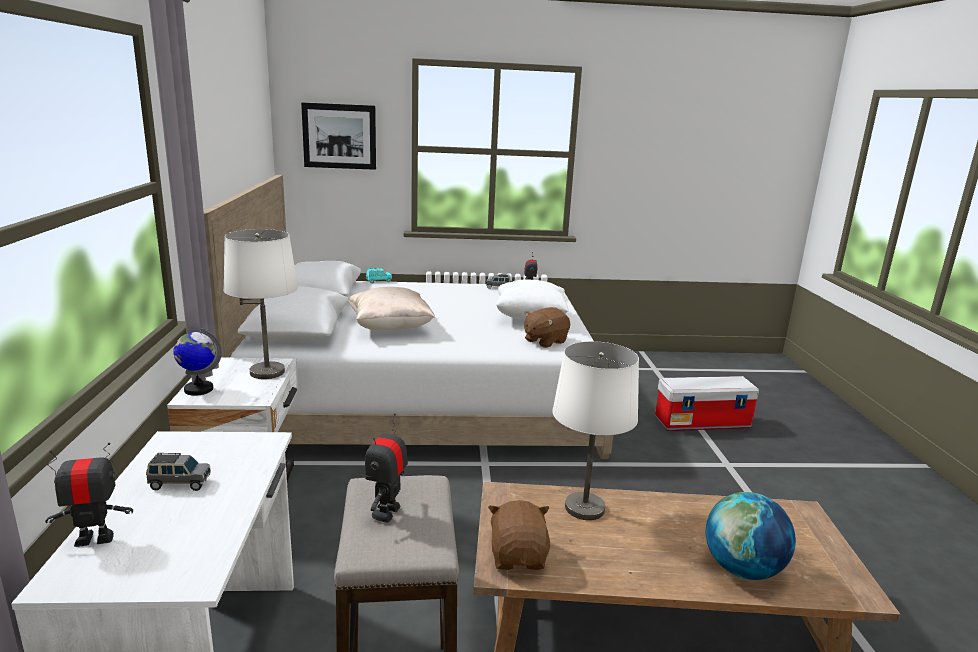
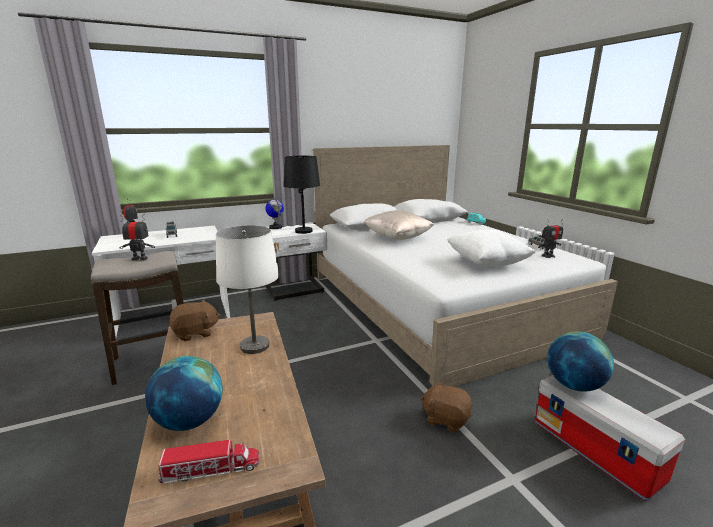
camera: 70 degrees right, 0 degrees up
(267, 372) = (304, 231): white table lamp -> black table lamp
(339, 136) = (487, 119): picture -> none
(544, 341) = (442, 273): brown plush toy -> brown plush toy (445, 419)
(683, 382) = (573, 385): none -> globe
(815, 558) = (211, 469): none -> toy truck

